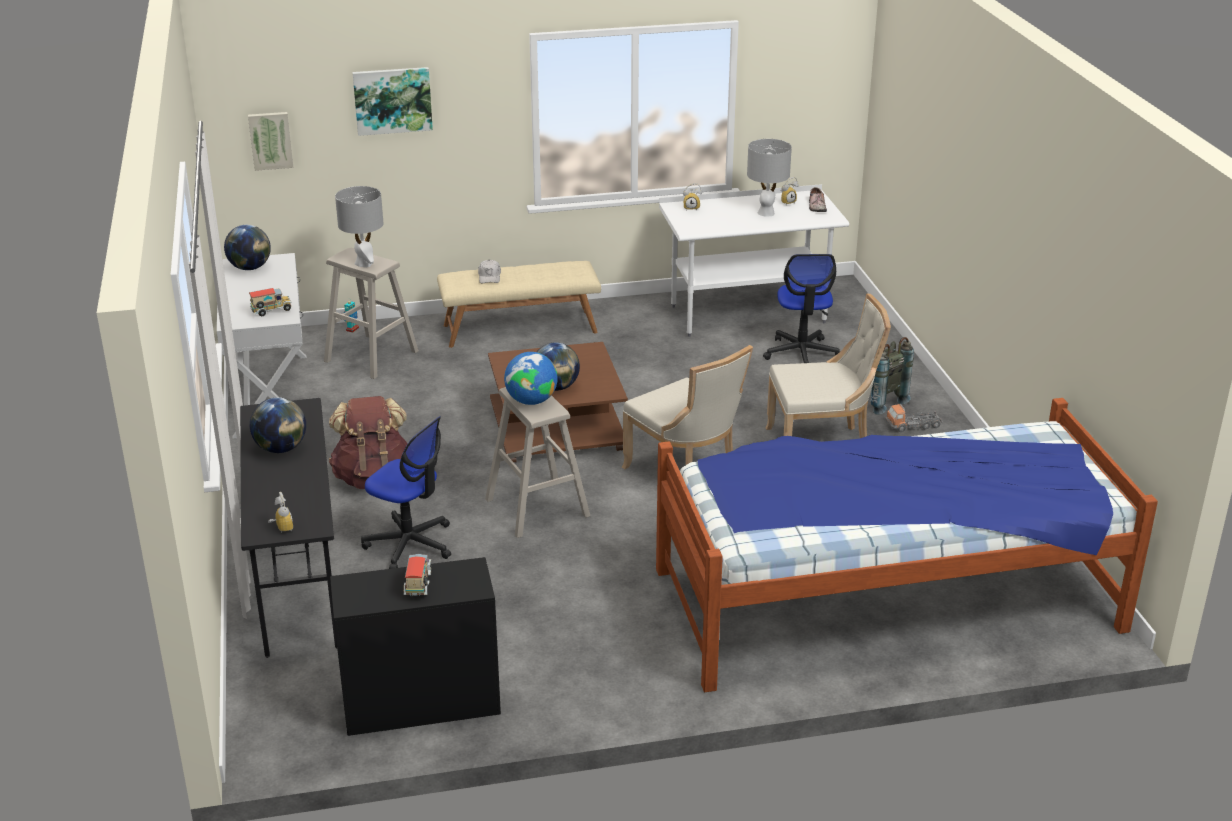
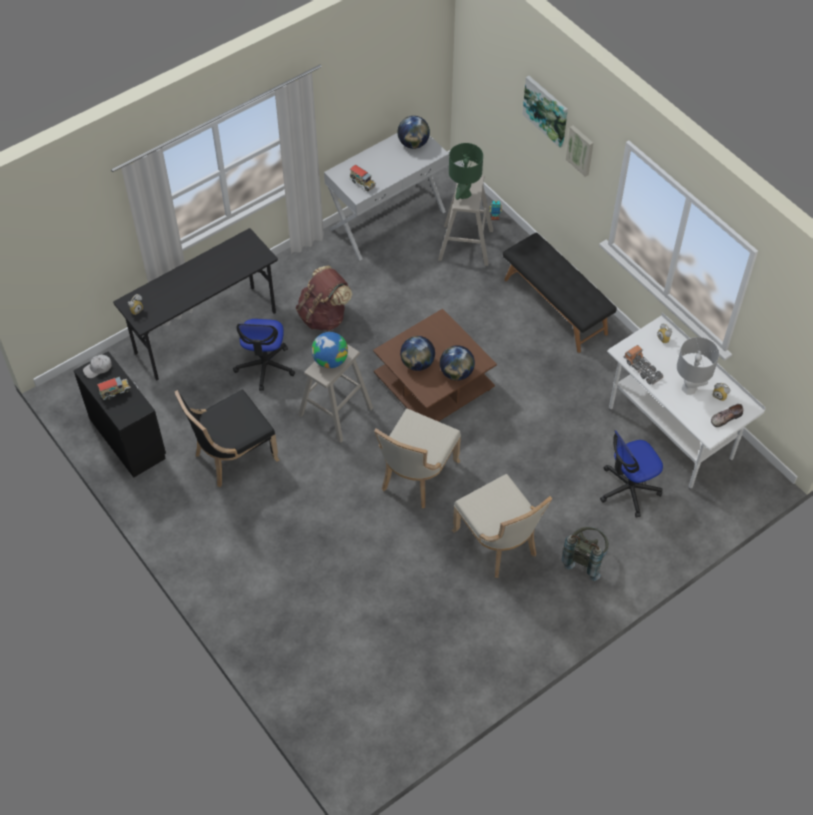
camera: 65 degrees right, 25 degrees up
(270, 140) = (484, 76): picture -> picture (581, 150)
(281, 449) = (213, 269): globe -> globe (456, 373)
(364, 263) = (464, 194): grey table lamp -> green table lamp
(489, 277) = (544, 262): white cap -> white cap (98, 368)
(520, 328) = (556, 306): beige bench -> black bench
(539, 610) = (232, 456): none -> black chair
(885, 598) = (330, 634): bed -> none
(913, 425) = (561, 593): toy truck -> toy truck (642, 369)

